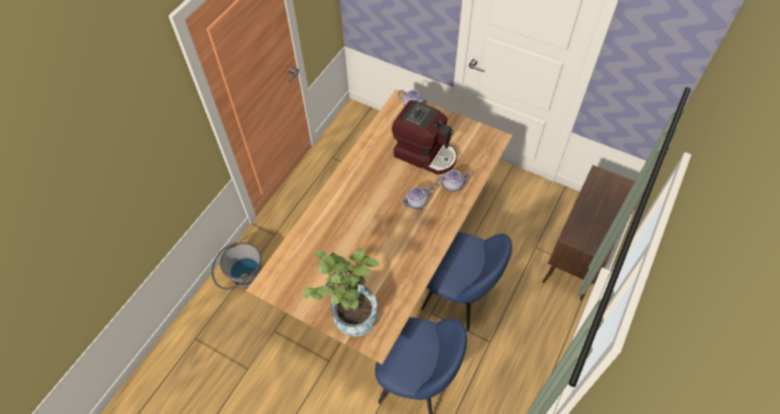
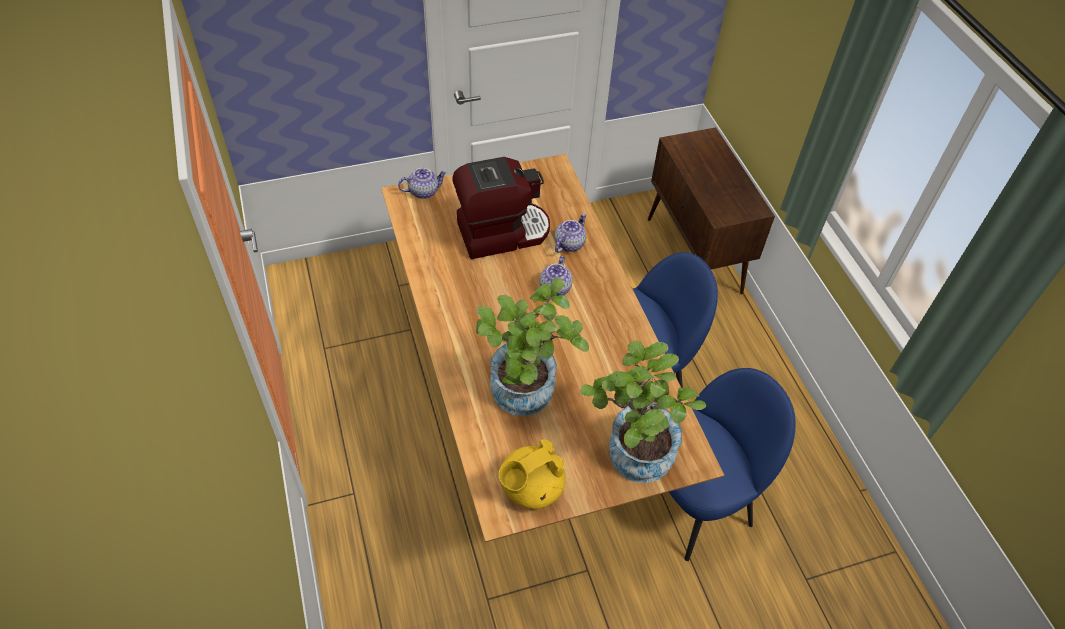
camera: 50 degrees left, 5 degrees down
(241, 278) = (373, 579): grey bucket -> none
(289, 286) = (530, 488): none -> yellow teapot
(336, 243) = (524, 398): none -> potted plant

